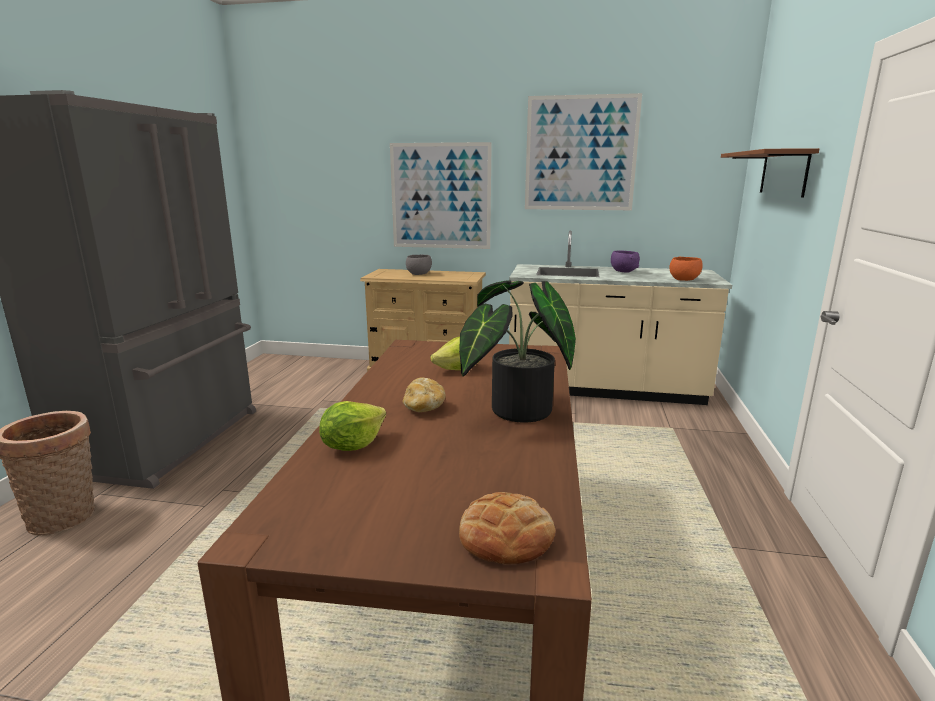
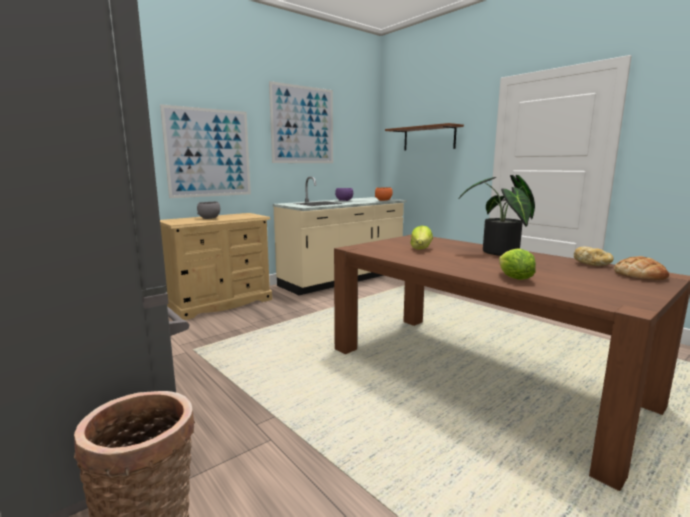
camera: 50 degrees left, 5 degrees down
(424, 407) = (473, 262): bread -> bread (592, 264)

